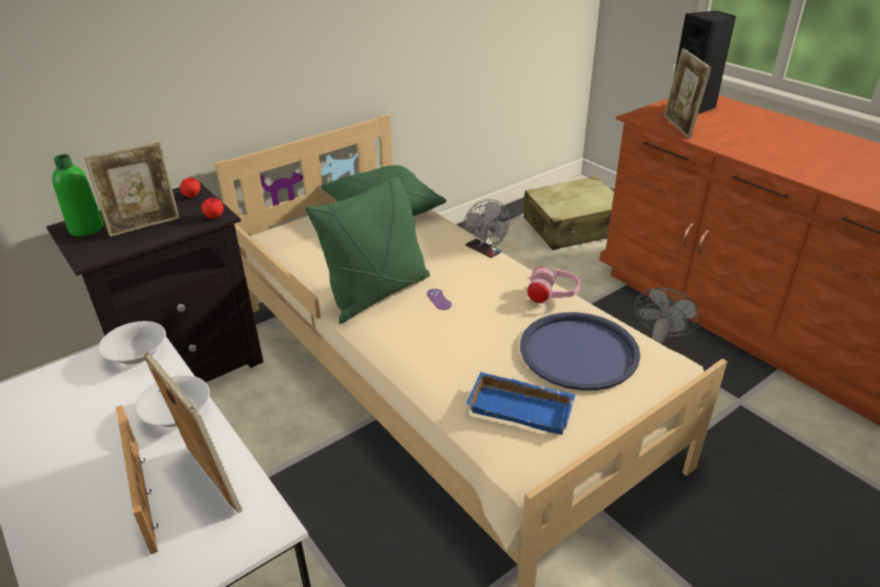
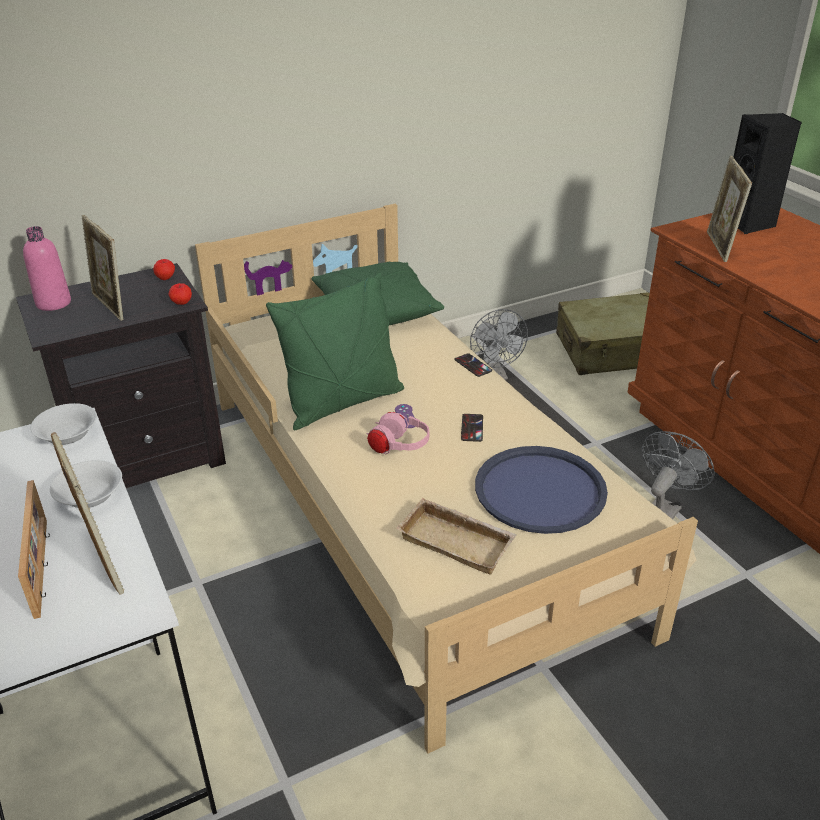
camera: 10 degrees right, 0 degrees up
(86, 228) = (53, 303): green bottle -> pink bottle
(145, 226) = (111, 306): picture frame -> picture frame turned 75 degrees clockwise
(500, 303) = (472, 428): none -> phone
(522, 407) = (458, 541): blue tray -> beige tray
(551, 297) = (531, 427): pink headphones -> pink headphones (399, 447)

